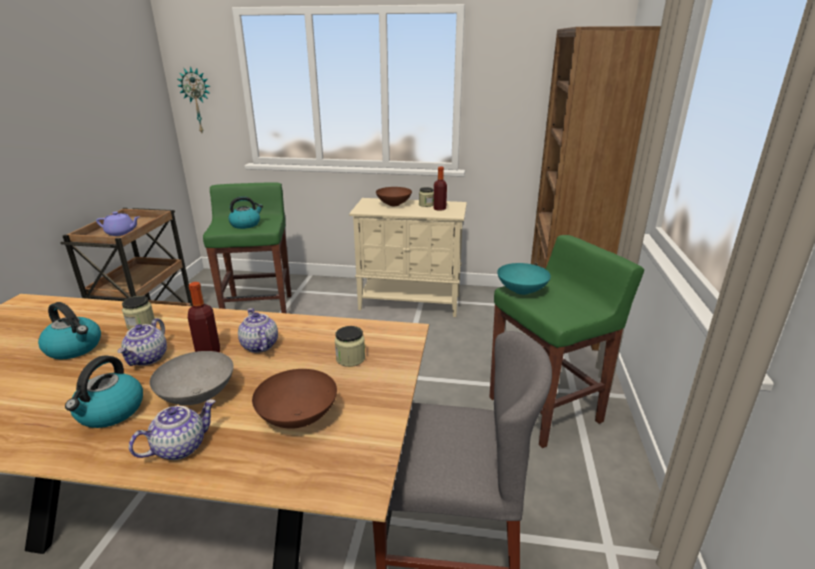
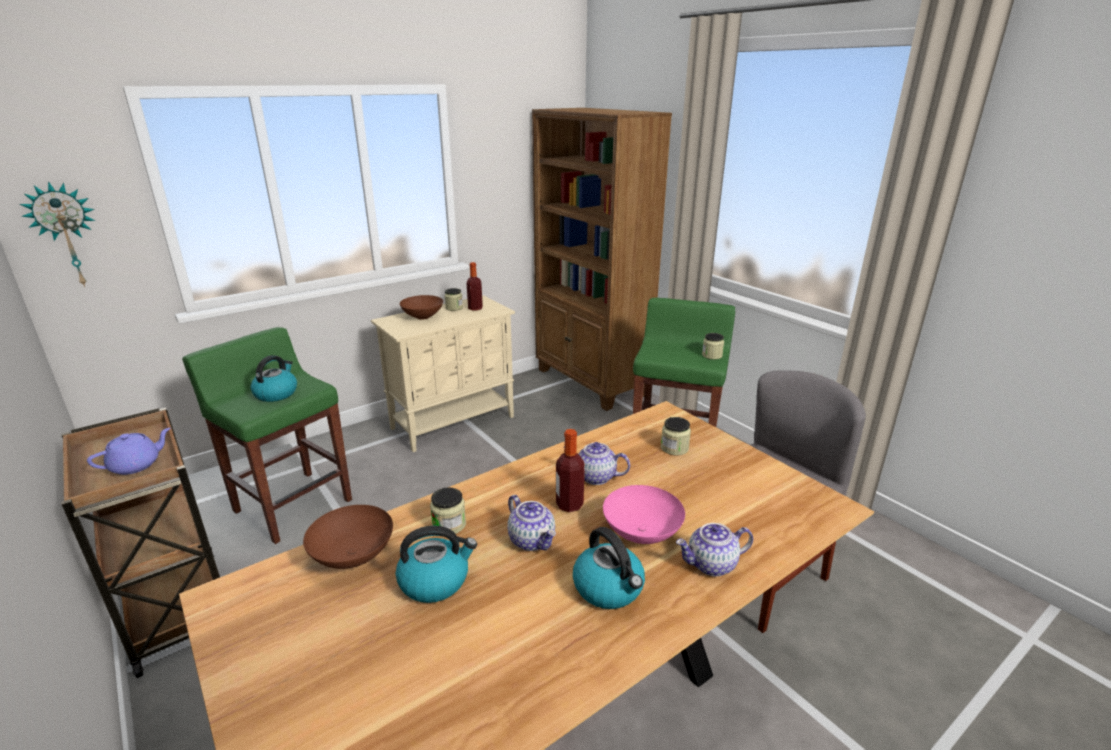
camera: 45 degrees left, 0 degrees up
(180, 447) = (711, 565): teapot -> teapot turned 105 degrees counterclockwise
(196, 396) = (641, 534): grey bowl -> pink bowl
(298, 418) = (731, 499): brown bowl -> brown bowl (354, 557)
(521, 290) = (655, 354): turquoise bowl -> none
(577, 312) = (712, 355): none -> jar

